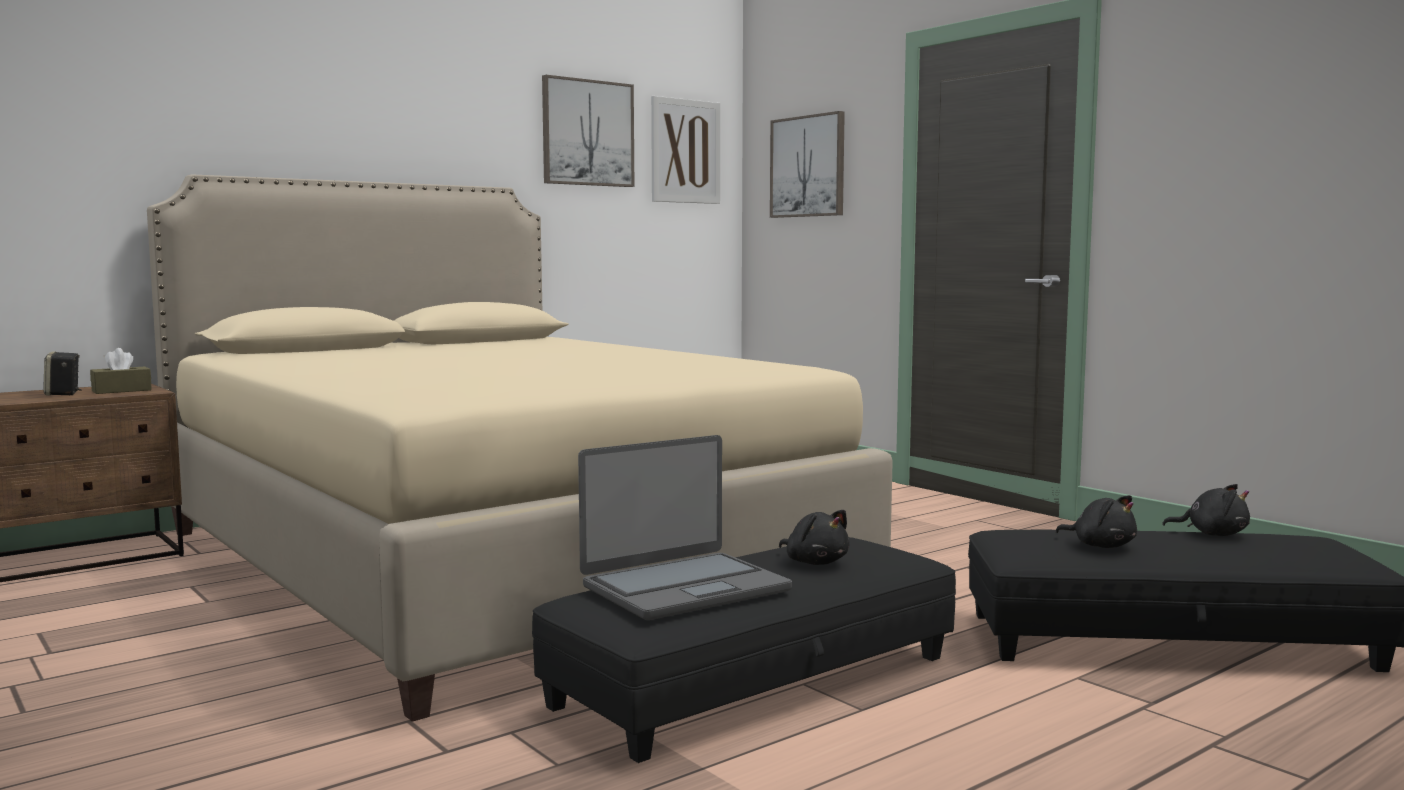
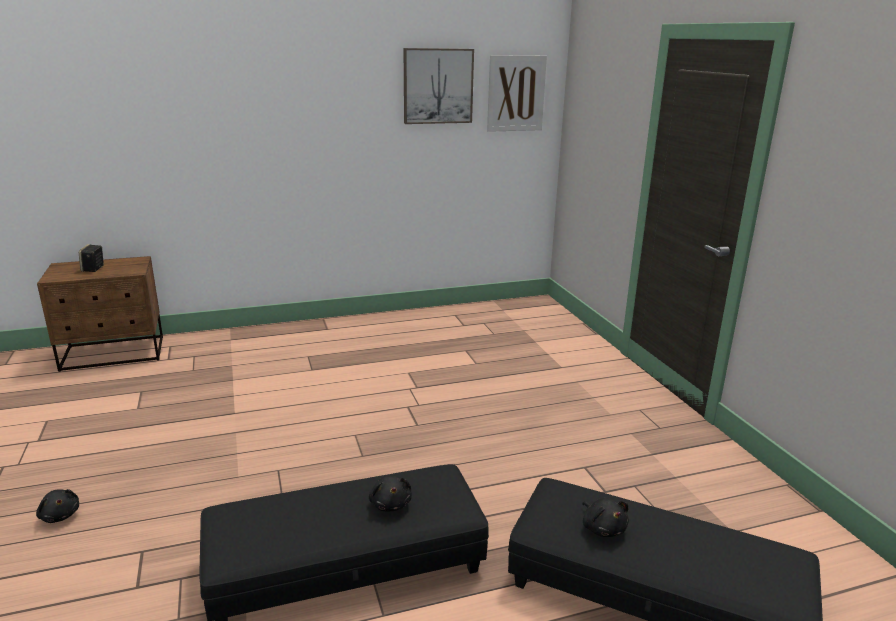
camera: 20 degrees right, 15 degrees up
(121, 390) = (124, 268): brown tissue box -> none
(492, 560) = (304, 397): beige bed -> none
(684, 588) = (284, 518): laptop -> none
(808, 166) = (597, 113): picture -> none
(1212, 534) = (705, 531): black plush toy -> black plush toy (60, 515)

